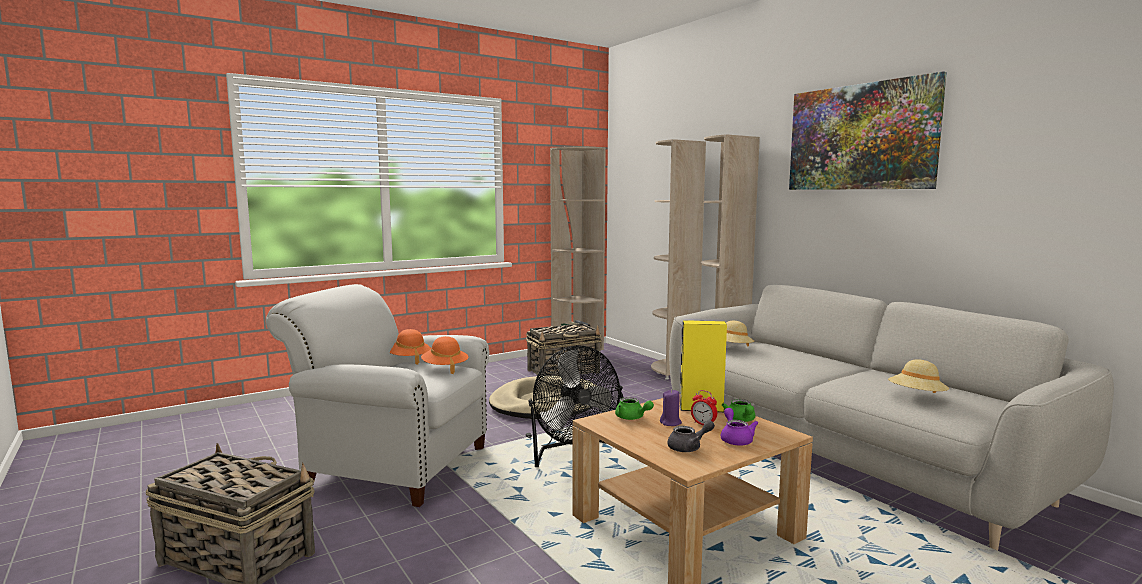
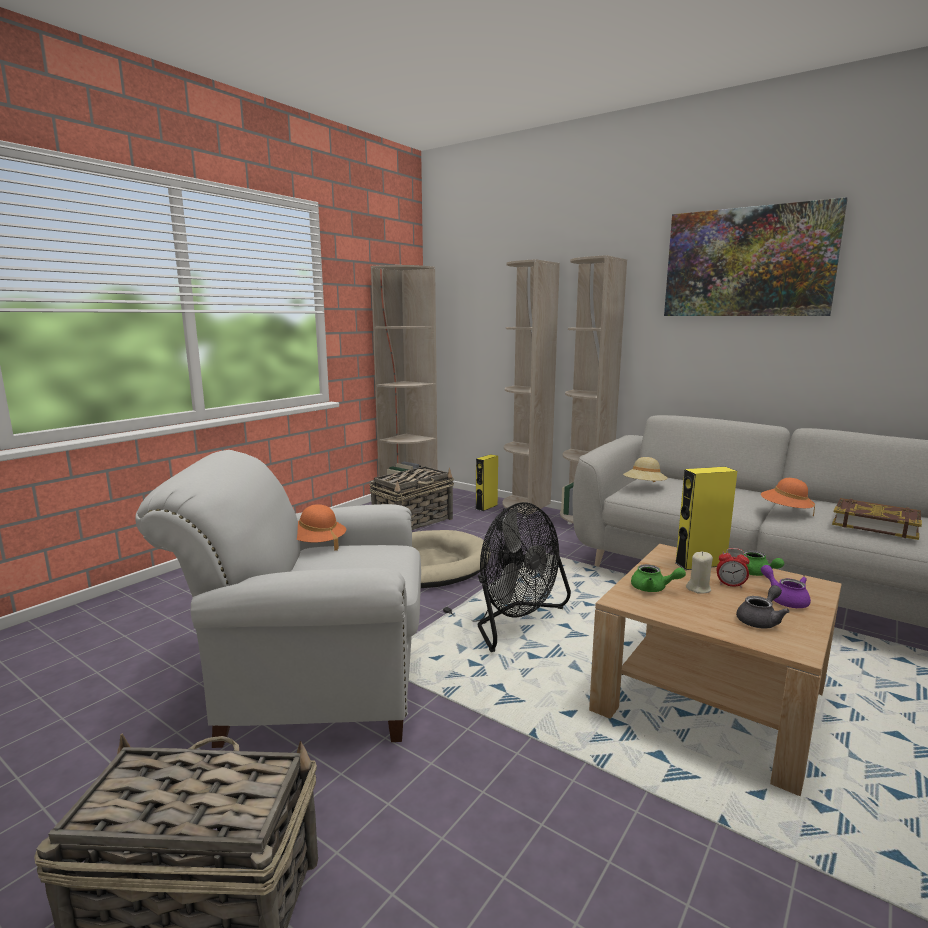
camera: 20 degrees left, 5 degrees up
(445, 368) = (379, 551): orange hat -> orange hat (785, 511)
(639, 367) = (486, 507): none -> yellow speaker
(670, 423) = (698, 589): purple candle -> beige candle
(917, 397) = (875, 524): beige hat -> book

